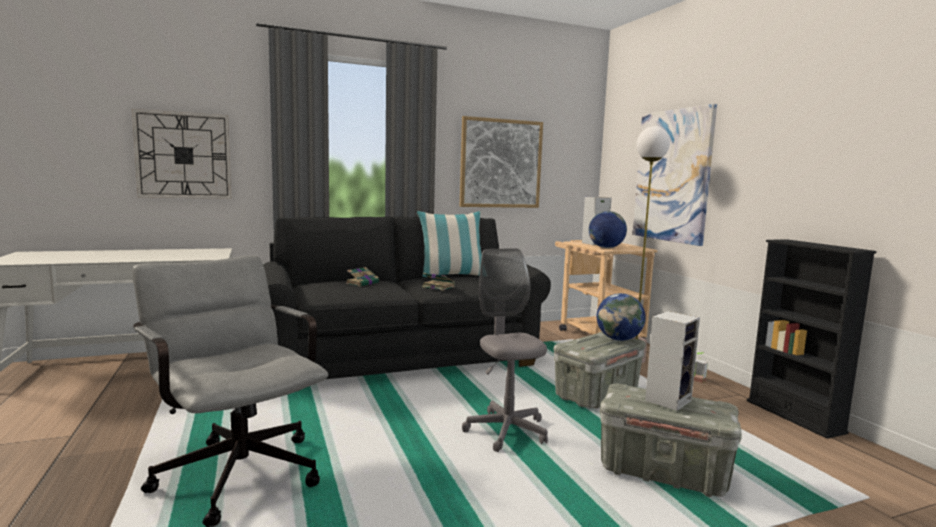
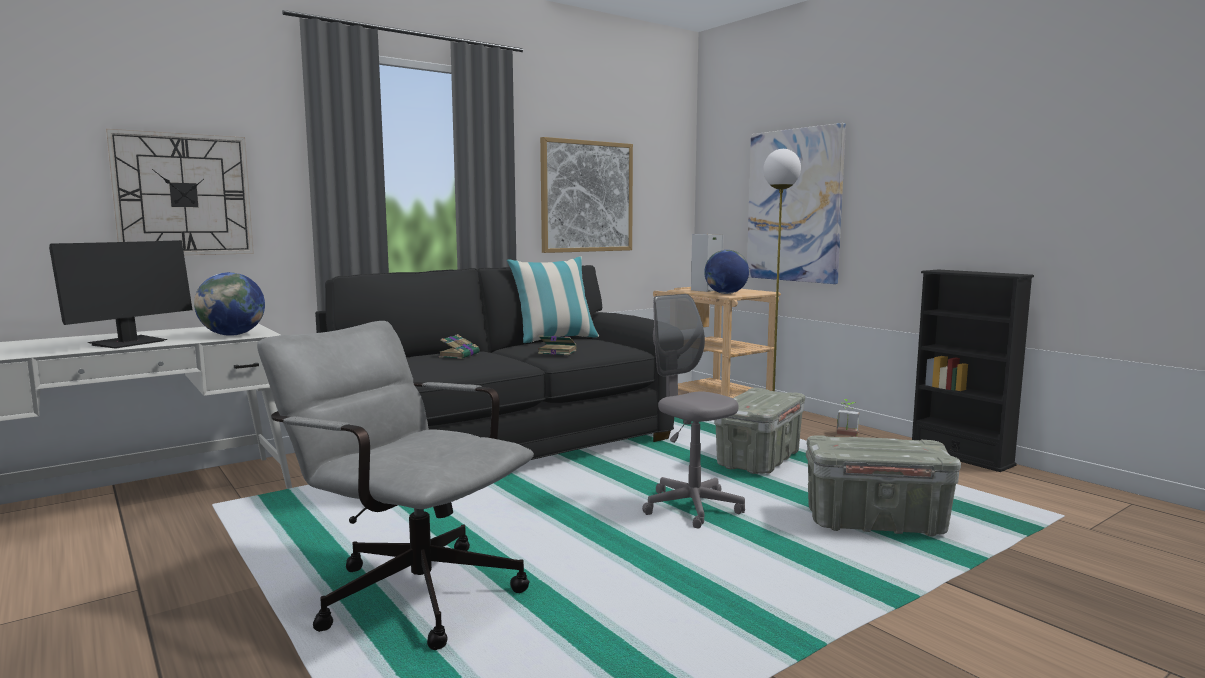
camera: 15 degrees left, 0 degrees up
(125, 258) = (129, 343): none -> monitor
(619, 339) = (777, 394): globe -> globe (233, 335)
(668, 399) = (876, 443): speaker -> none

